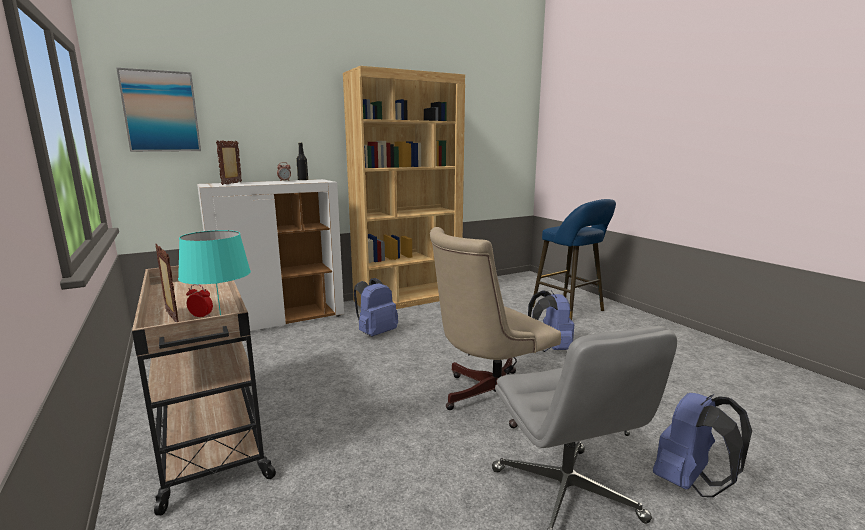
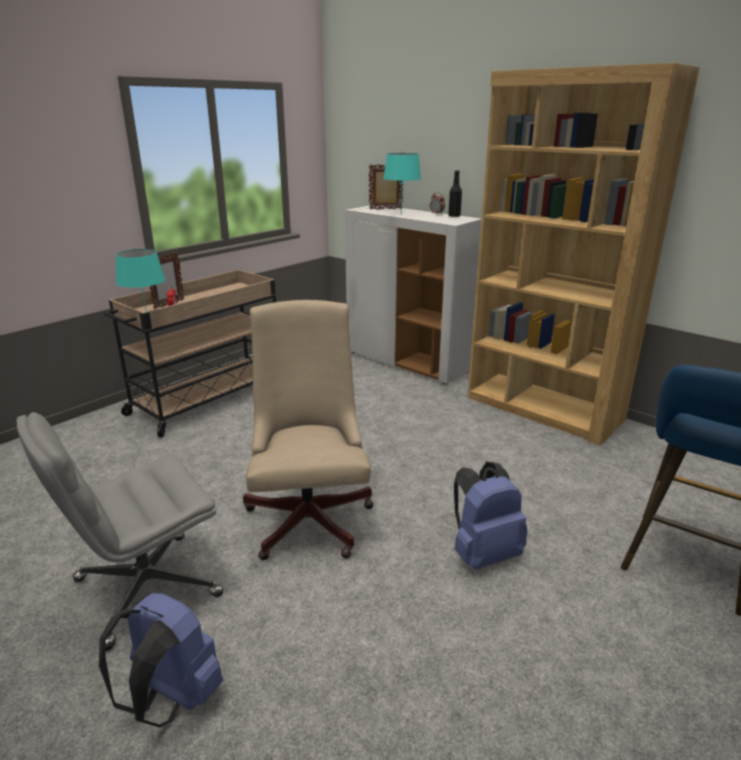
camera: 70 degrees right, 10 degrees up
(161, 111) = (361, 132): picture -> none
(263, 183) = (401, 213): none -> turquoise table lamp
(375, 333) = (419, 414): blue backpack -> none
(488, 397) = (310, 515): beige office chair -> beige office chair turned 45 degrees clockwise

